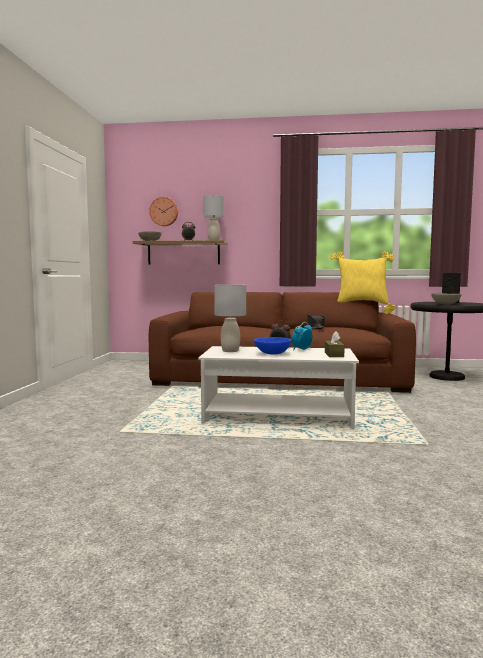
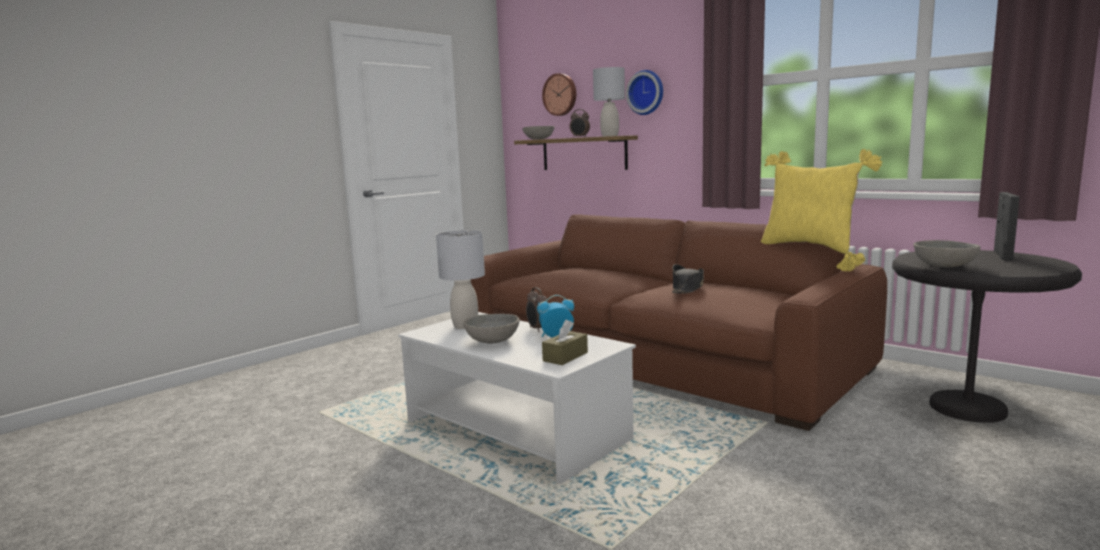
camera: 35 degrees right, 5 degrees up
(234, 214) = (646, 92): none -> wall clock
(272, 354) = (493, 341): blue bowl -> grey bowl

